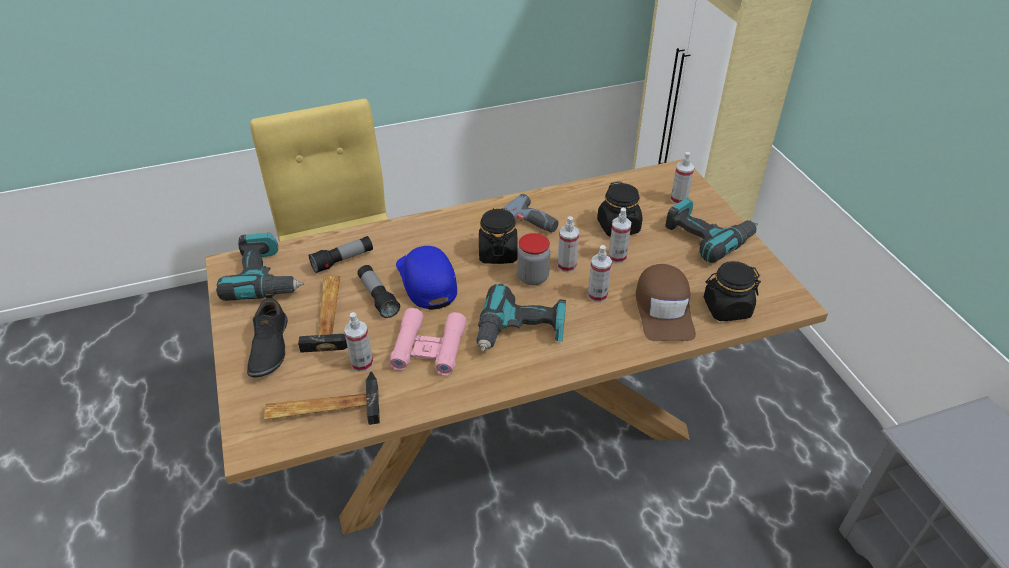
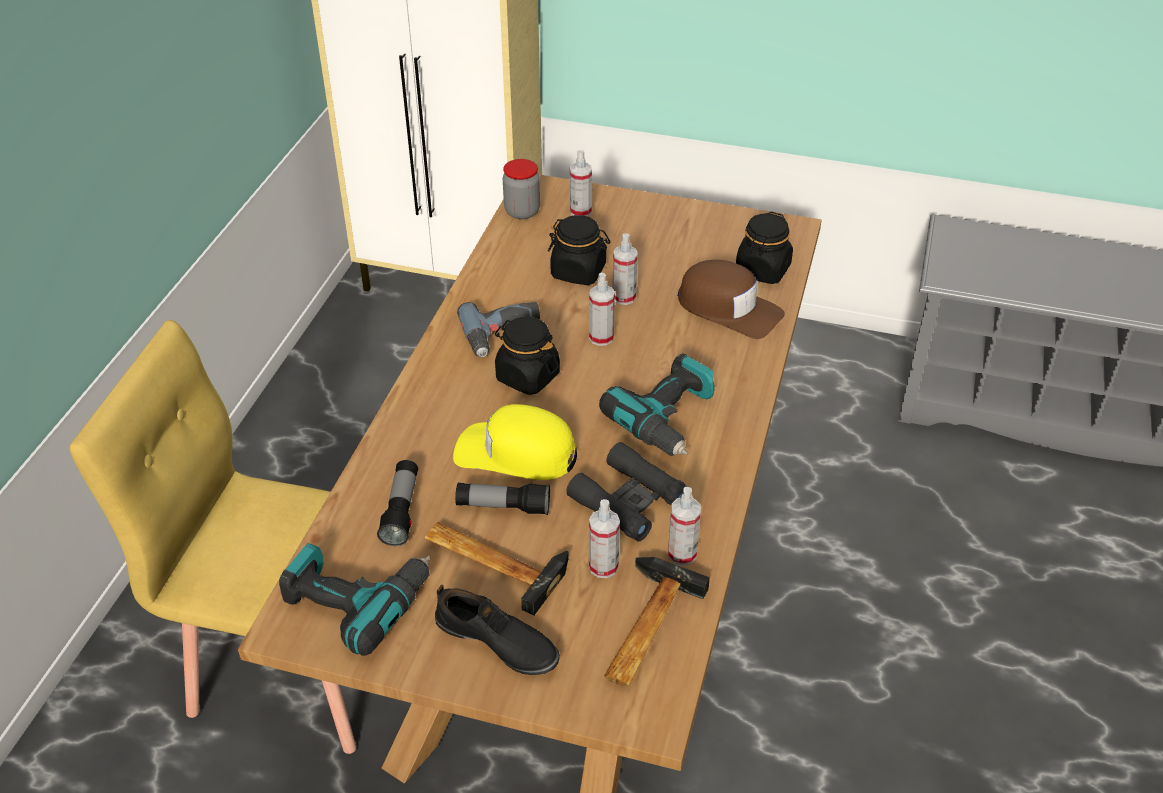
camera: 55 degrees left, 0 degrees up
(427, 280) = (515, 453): blue cap -> yellow cap
(429, 348) = (628, 500): pink binoculars -> black binoculars
(533, 277) = (594, 370): jar -> jar (522, 211)
(597, 295) = (667, 340): spray bottle -> spray bottle (682, 554)
(707, 237) = (655, 225): power drill -> none

